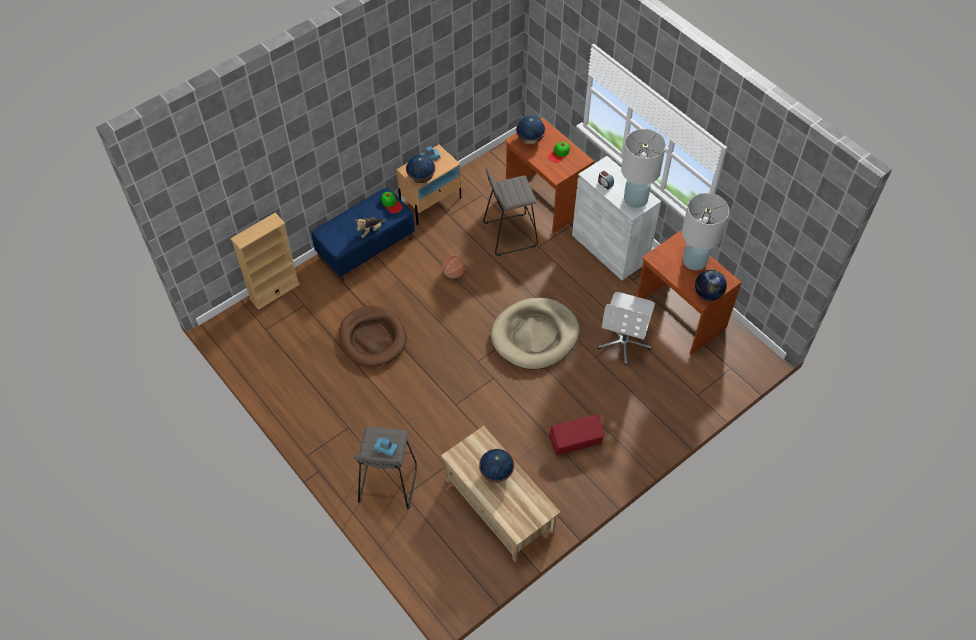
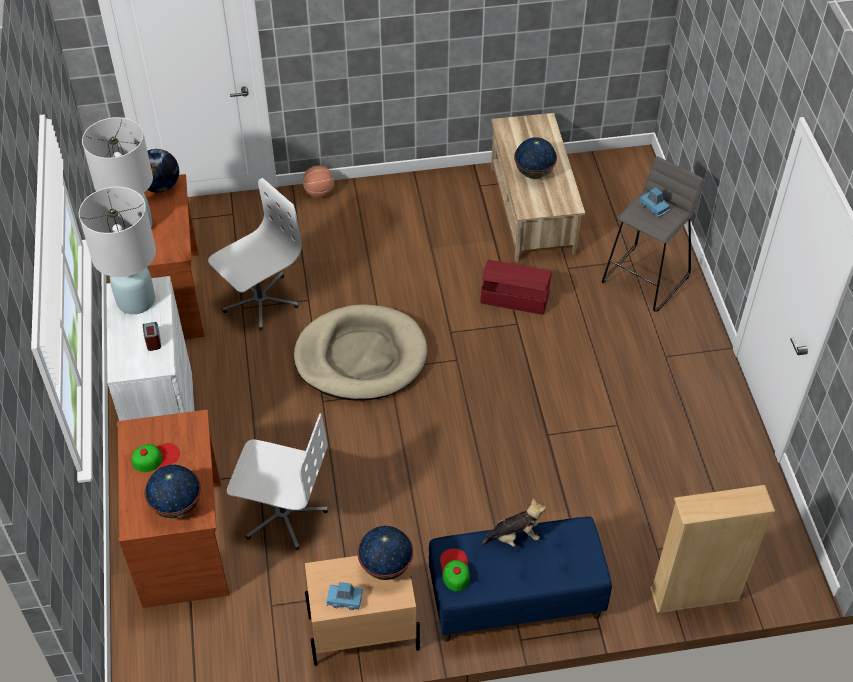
camera: 150 degrees left, 5 degrees down
(373, 338) = (578, 452): brown dog bed -> none
(453, 273) = (408, 491): basketball -> basketball (319, 192)
(509, 234) = (283, 513): grey stool -> white office chair
(576, 440) = (404, 230): red storage box -> red storage box (514, 297)

